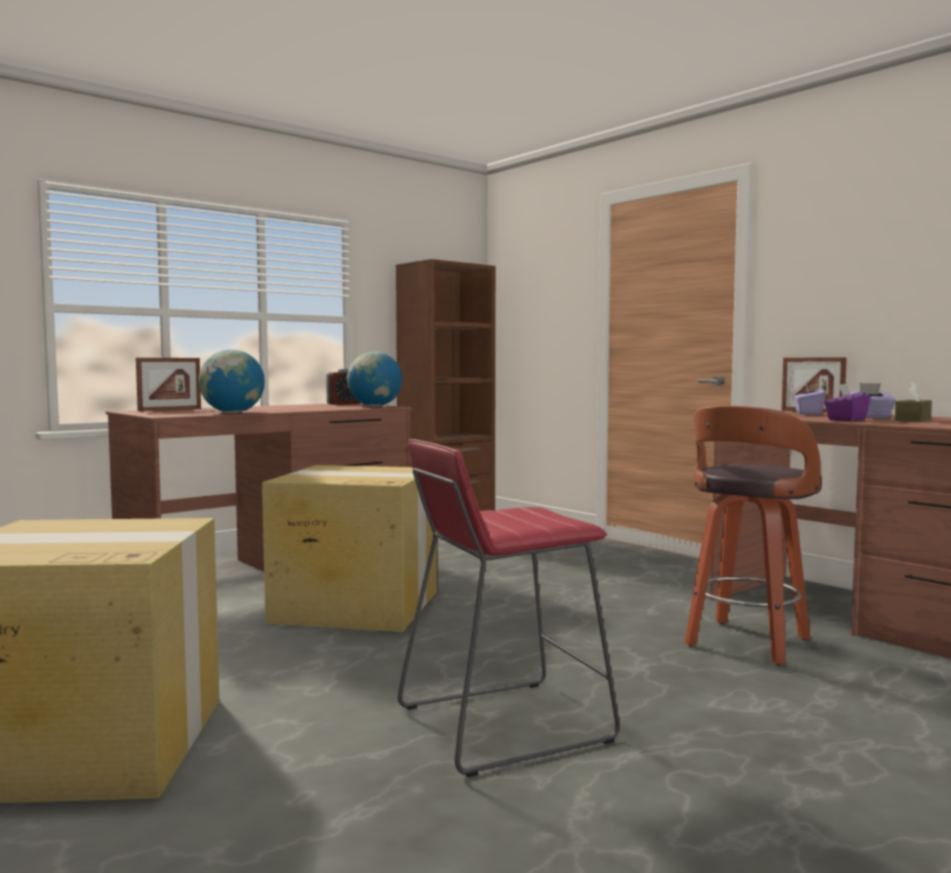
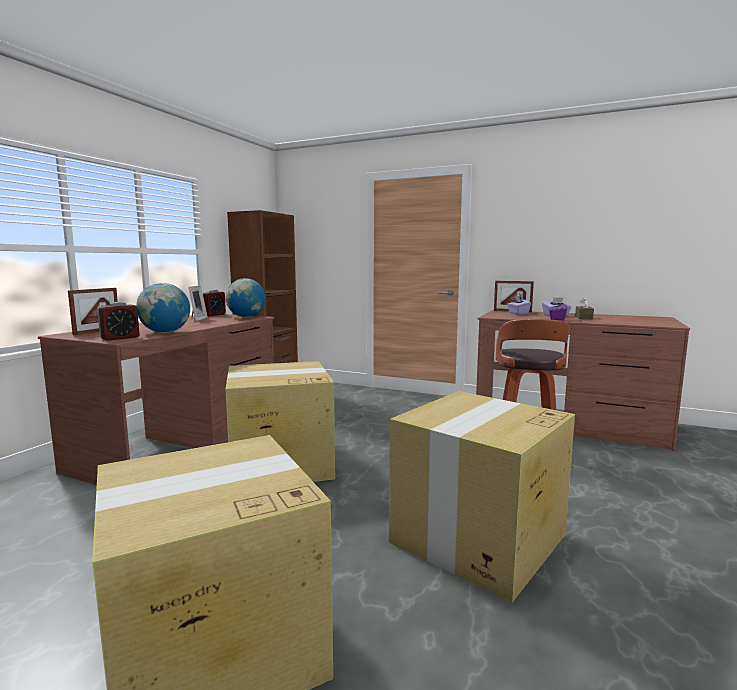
camera: 25 degrees left, 5 degrees up
(172, 414) = (120, 338): none -> alarm clock
(308, 406) = (196, 319): none -> picture frame
(503, 725) = (477, 539): red stool -> cardboard box

